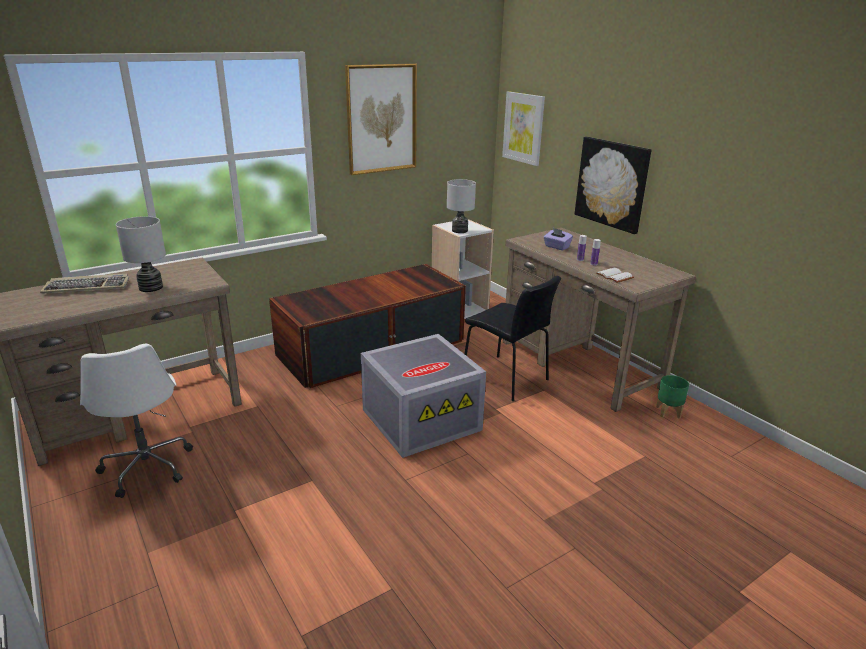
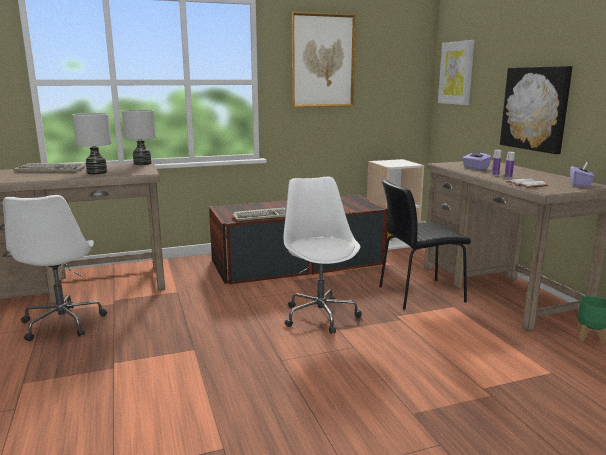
camera: 15 degrees right, 10 degrees down
(339, 311) = (263, 216): none -> keyboard
(421, 418) = (320, 315): grey storage box -> white office chair
(460, 231) = (391, 164): grey table lamp -> grey table lamp (142, 163)
(507, 378) = (418, 294): black chair -> black chair turned 105 degrees clockwise
(660, 272) = (580, 184): none -> purple tissue box

